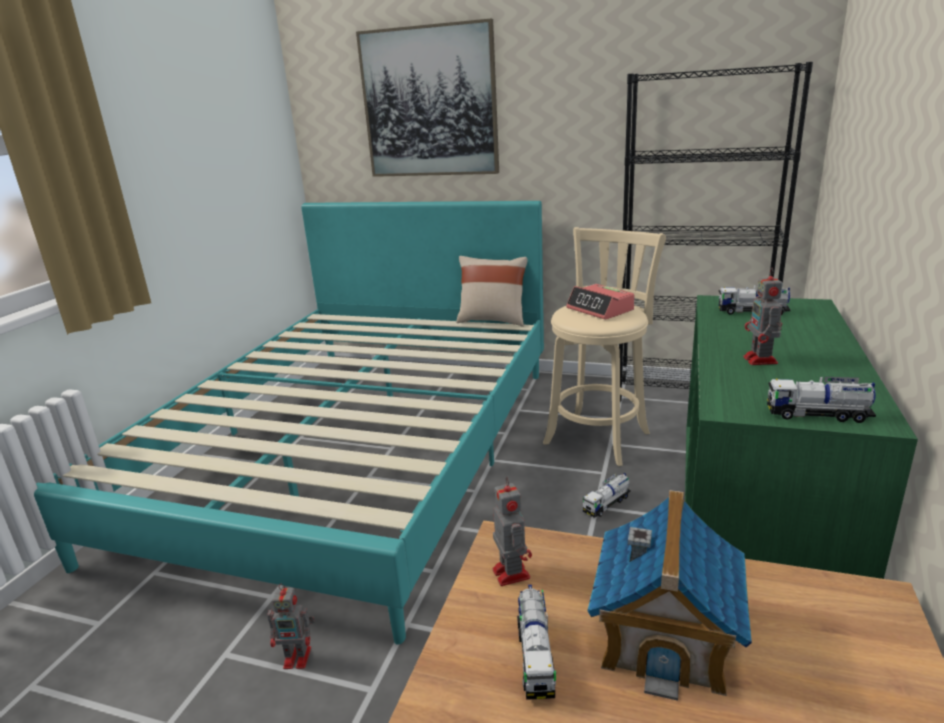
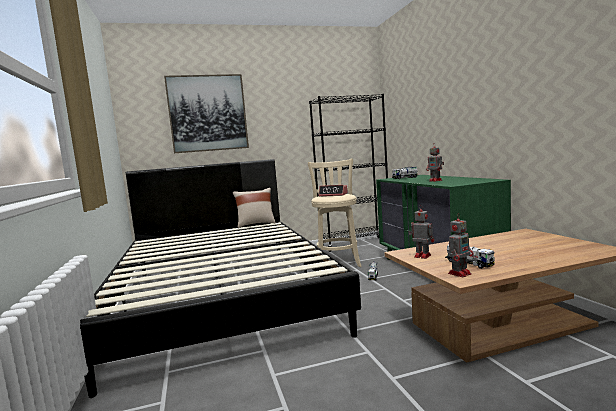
camera: 35 degrees left, 15 degrees down
(299, 657) = (316, 359): toy robot -> toy robot (460, 273)
(356, 451) = (222, 296): turquoise bed -> black bed
(665, 636) = (493, 250): toy house -> none
(817, 415) = (478, 181): toy truck -> none

